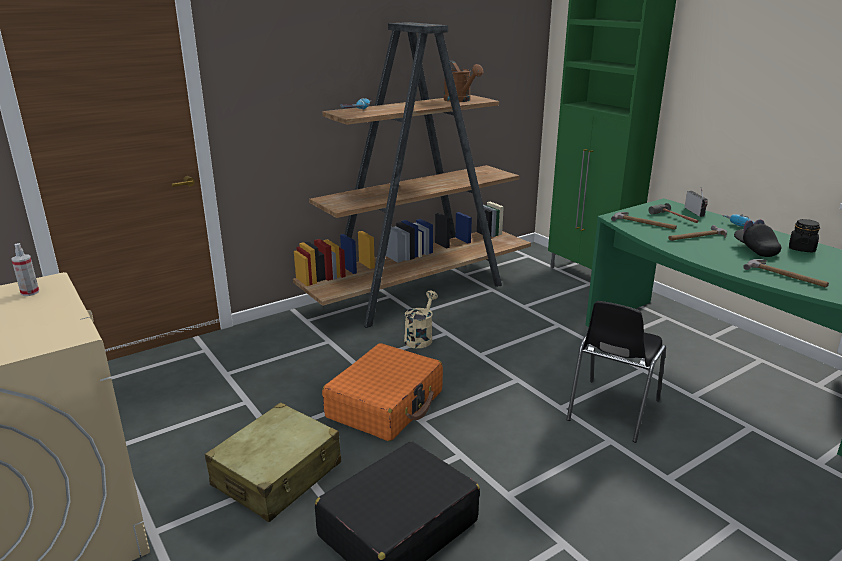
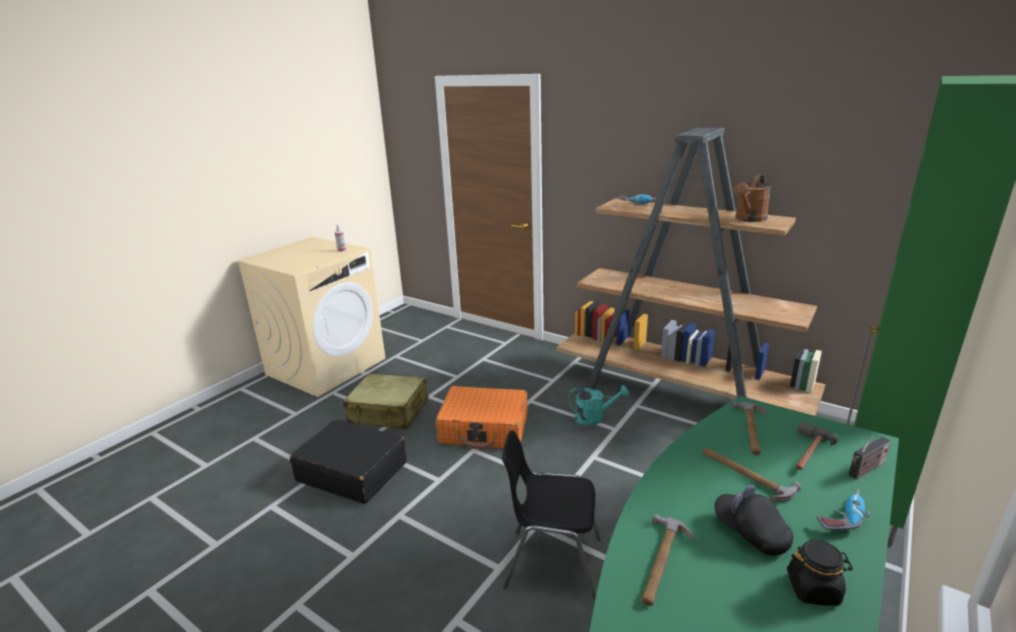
camera: 70 degrees right, 0 degrees up
(420, 338) = (594, 418): beige watering can -> turquoise watering can
(755, 249) = (750, 532): black cap -> black cap turned 90 degrees counterclockwise

